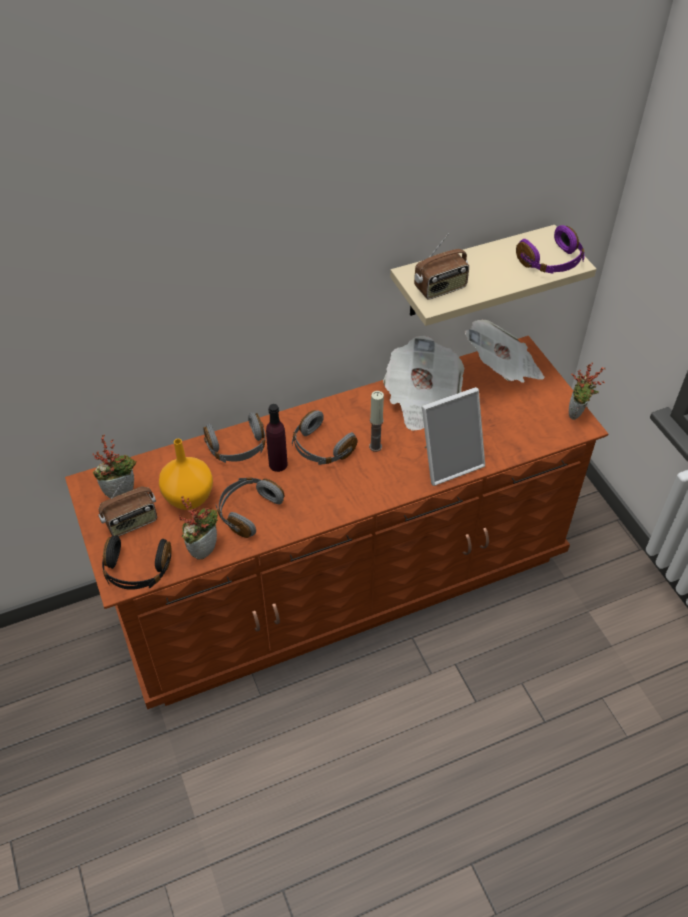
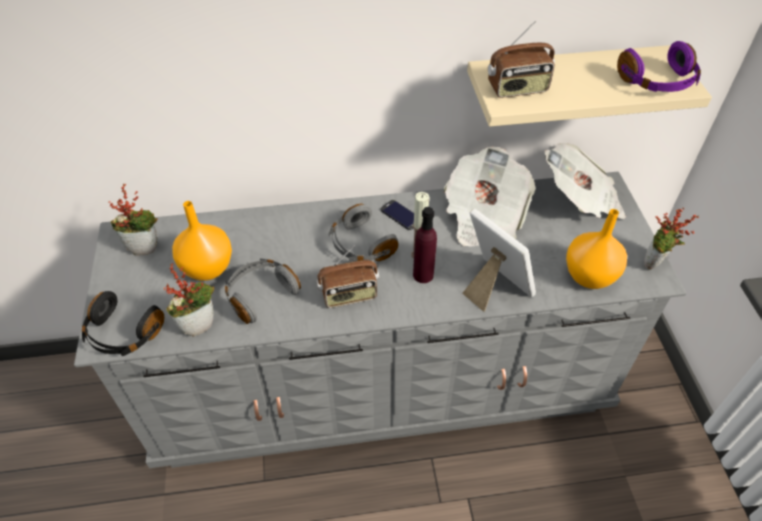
camera: 15 degrees right, 0 degrees up
(132, 522) = (141, 281): radio -> radio (349, 295)
(237, 447) = (276, 227): grey headphones -> none
(278, 464) = (310, 252): purple bottle -> purple bottle (423, 275)
(342, 579) = (380, 381): brown dresser -> grey dresser
(347, 413) = (401, 215): none -> phone
(449, 461) = (493, 287): picture frame -> picture frame turned 120 degrees counterclockwise
(526, 436) = (588, 277): none -> orange vase

